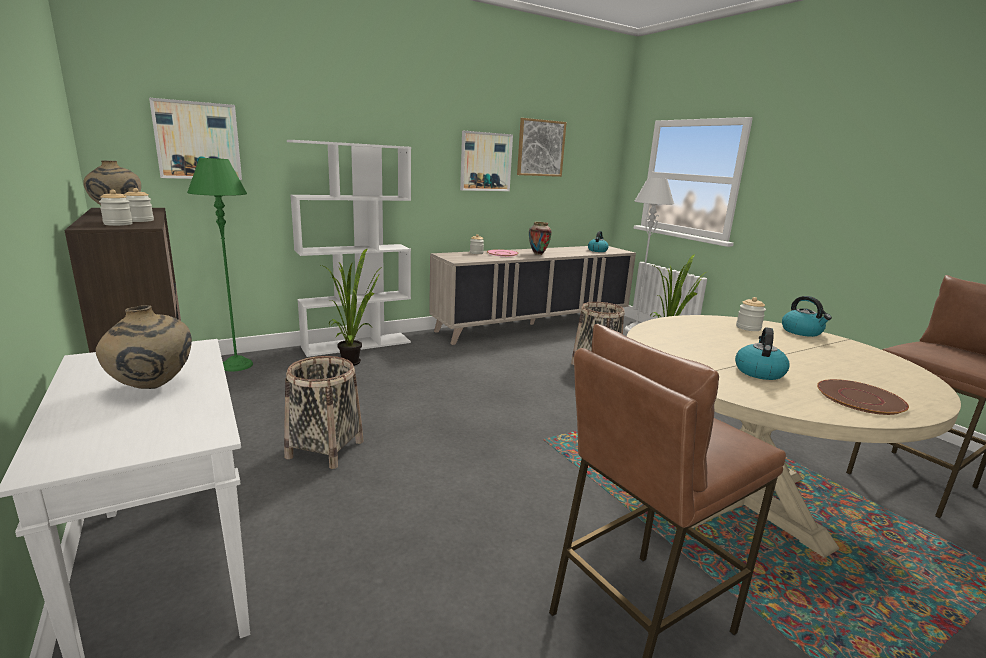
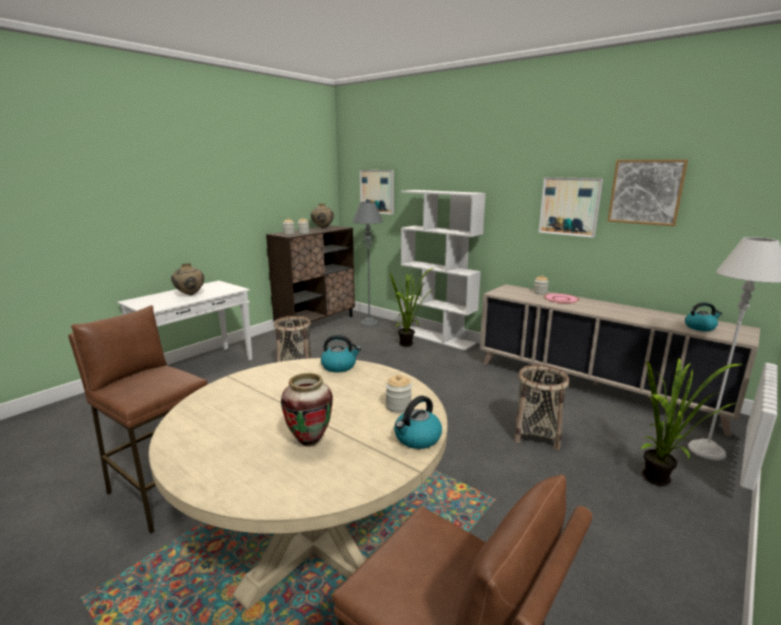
camera: 70 degrees right, 0 degrees up
(236, 365) = (369, 323): green floor lamp -> grey floor lamp
(538, 254) = (595, 309): vase -> vase (309, 442)
(759, 371) = (258, 405): kettle -> kettle (339, 366)
(859, 398) = (210, 447): brown plate -> none

